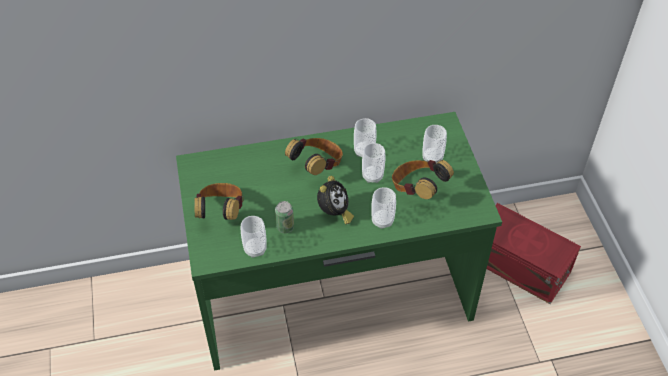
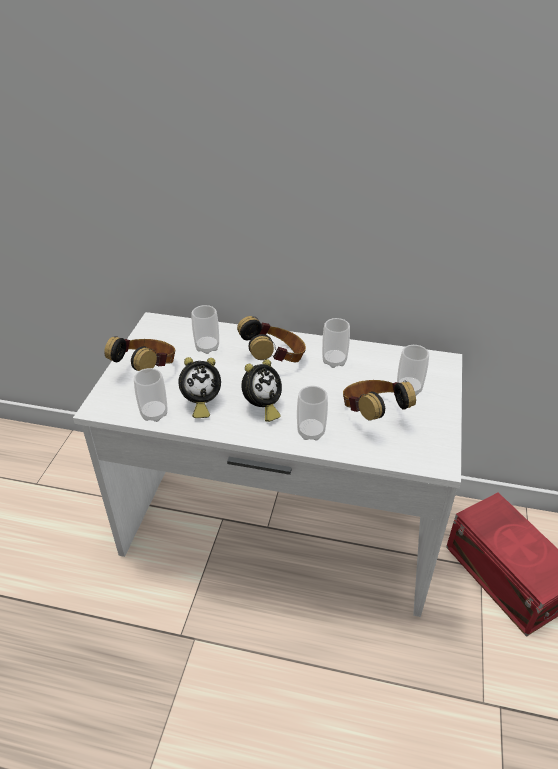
camera: 25 degrees right, 10 degrees down
(285, 227) = (200, 404): can -> alarm clock
(334, 294) = (279, 528): green desk -> white desk
(372, 176) = (328, 386): cup -> cup (207, 347)

